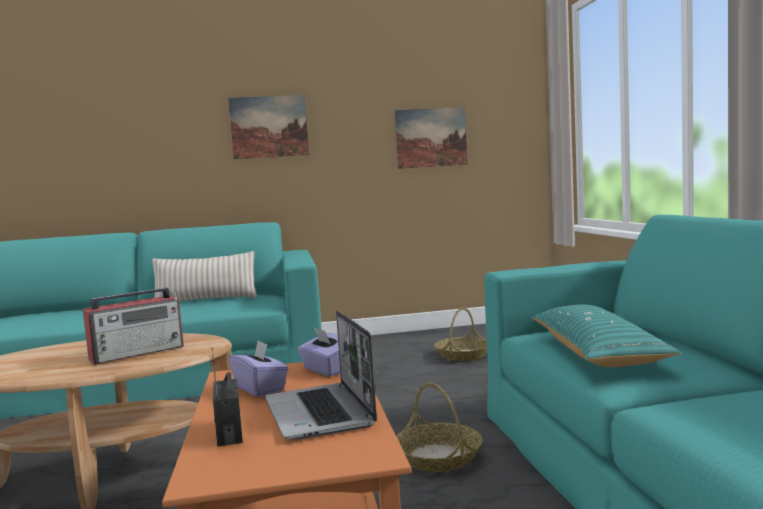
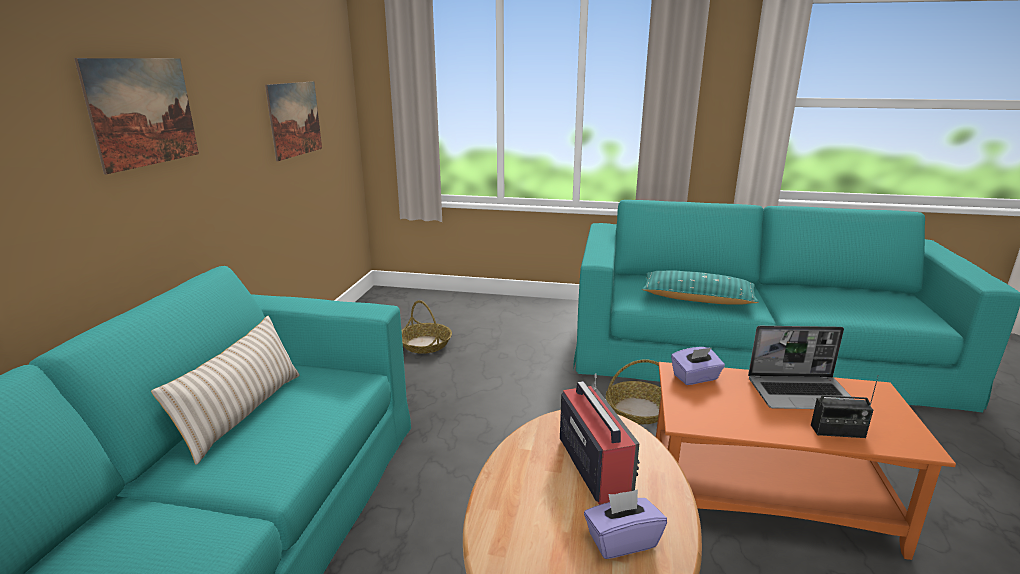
camera: 70 degrees left, 15 degrees up
(260, 388) = (735, 410): purple tissue box -> purple tissue box (622, 540)

